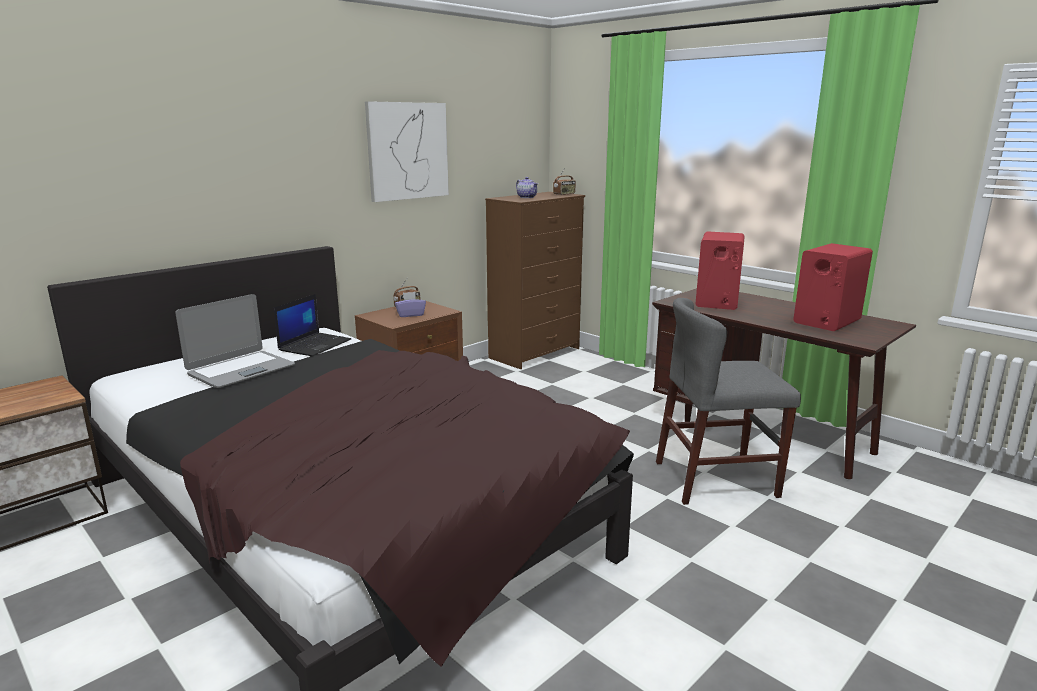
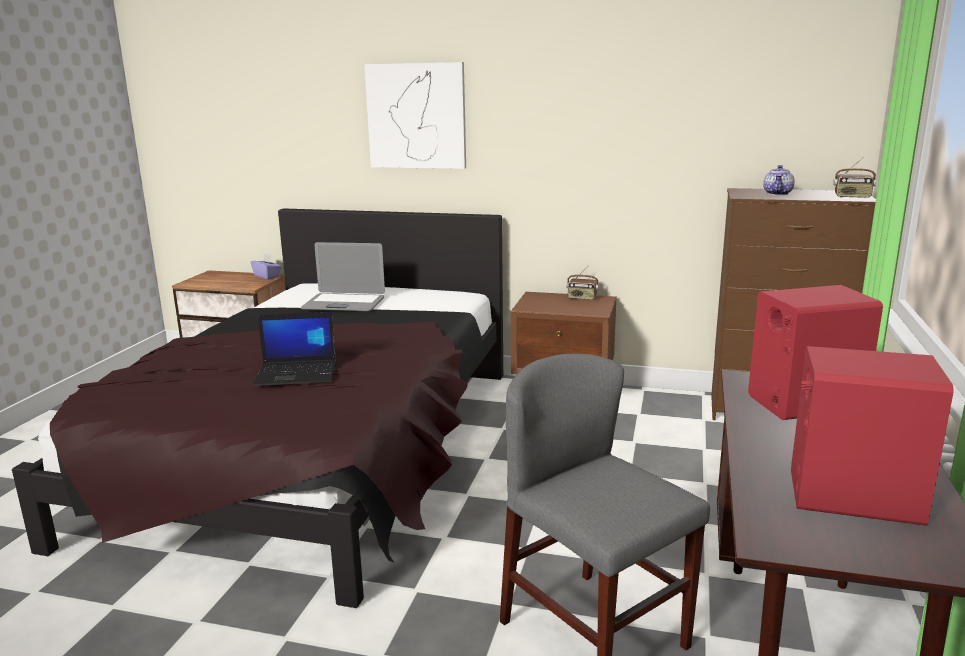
camera: 60 degrees right, 0 degrees up
(315, 345) = (425, 303): laptop -> laptop (298, 373)
(407, 151) = (613, 122): picture -> picture (416, 116)
(410, 314) = (561, 305): purple tissue box -> purple tissue box (267, 276)

